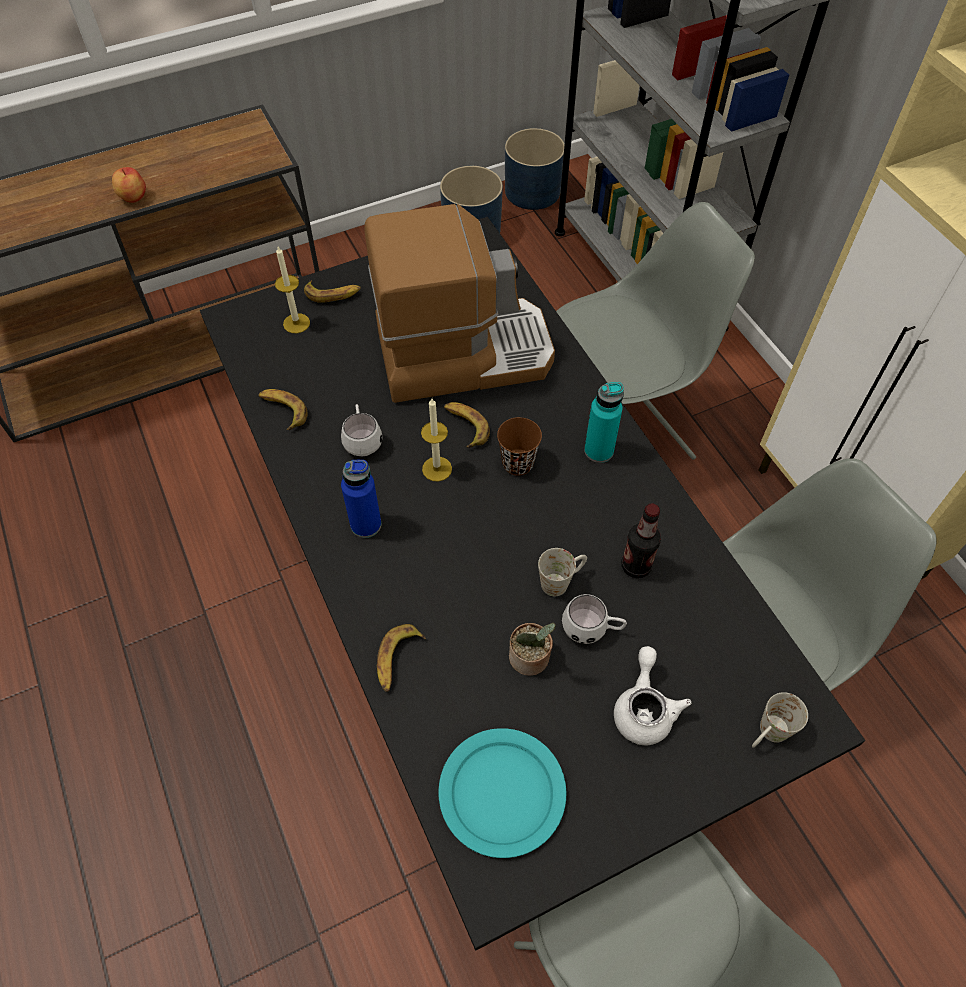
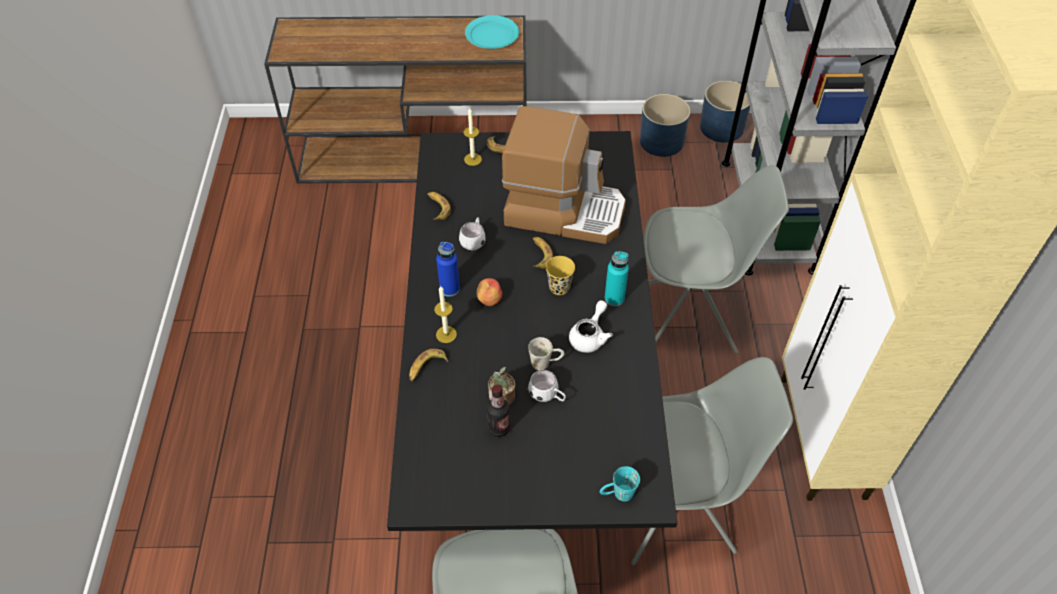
camera: 25 degrees right, 5 degrees down
(132, 197) = (416, 52): apple -> apple (489, 300)
(437, 469) = (508, 273): candle -> candle (446, 334)
(501, 793) = (444, 458): turquoise plate -> turquoise plate (491, 35)
(517, 463) = (559, 287): brown cup -> yellow cup
(636, 566) = (596, 372): bottle -> bottle (499, 428)
(644, 708) = (552, 450): white teapot -> white teapot (590, 336)
(767, 735) = (617, 494): white mug -> turquoise mug

